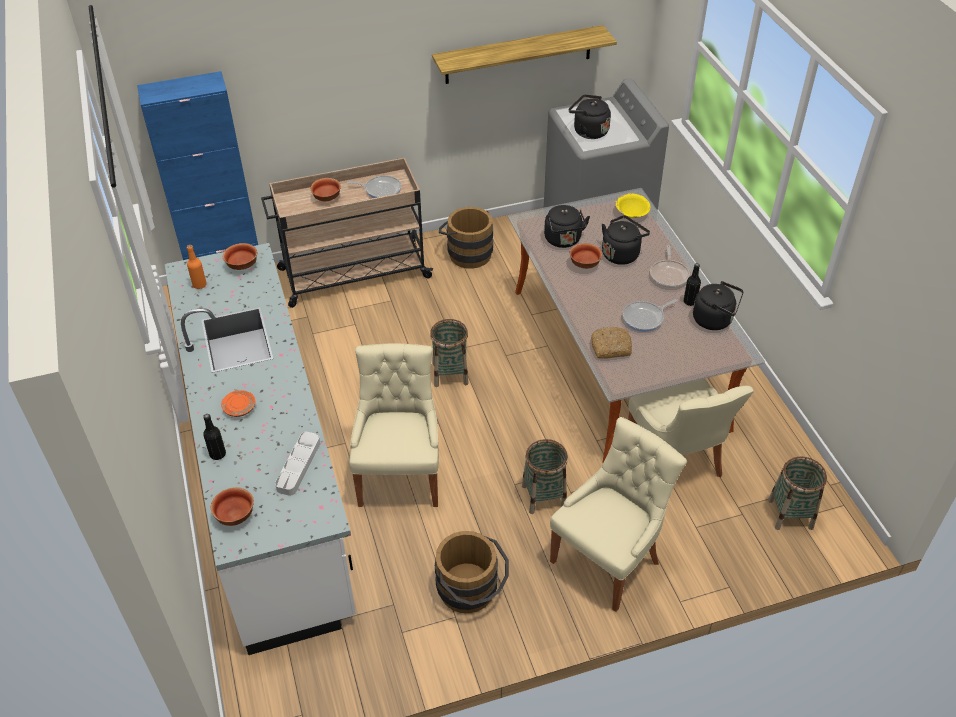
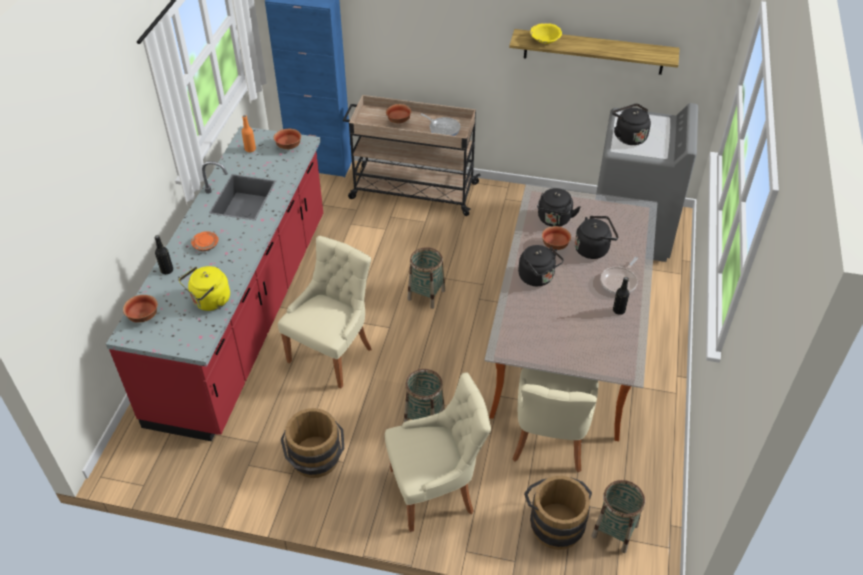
camera: 30 degrees right, 0 degrees up
(270, 479) = (244, 315): white counter -> red counter
(298, 466) = (209, 302): grey tray -> yellow kettle
(467, 252) = (511, 208): brown bucket -> brown bucket (554, 521)
(611, 347) = (521, 319): bread -> none
(631, 213) = (630, 219): yellow bowl -> yellow bowl (545, 40)
(645, 318) = (569, 308): frying pan -> none
(715, 320) = (628, 334): black kettle -> black kettle (538, 278)

